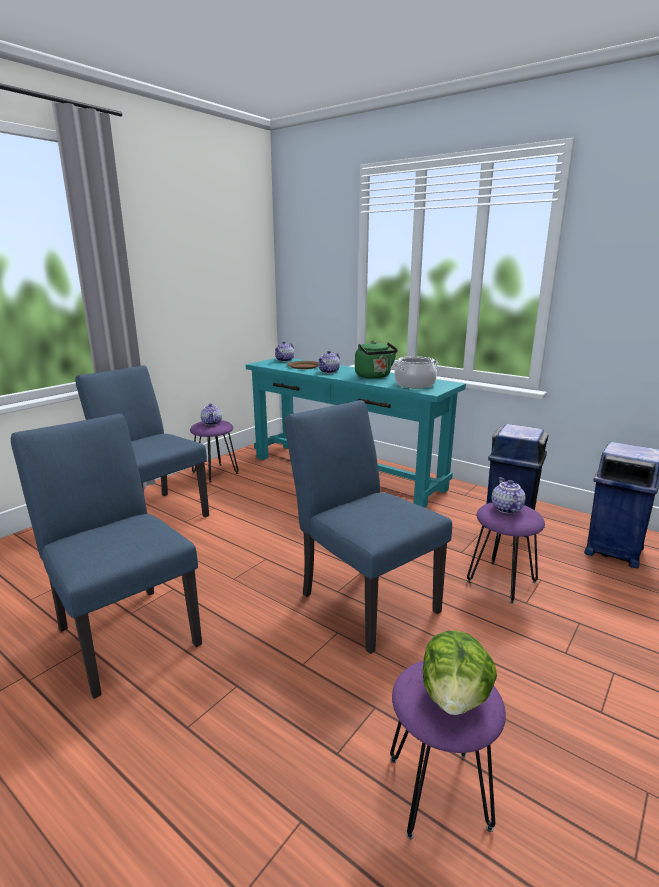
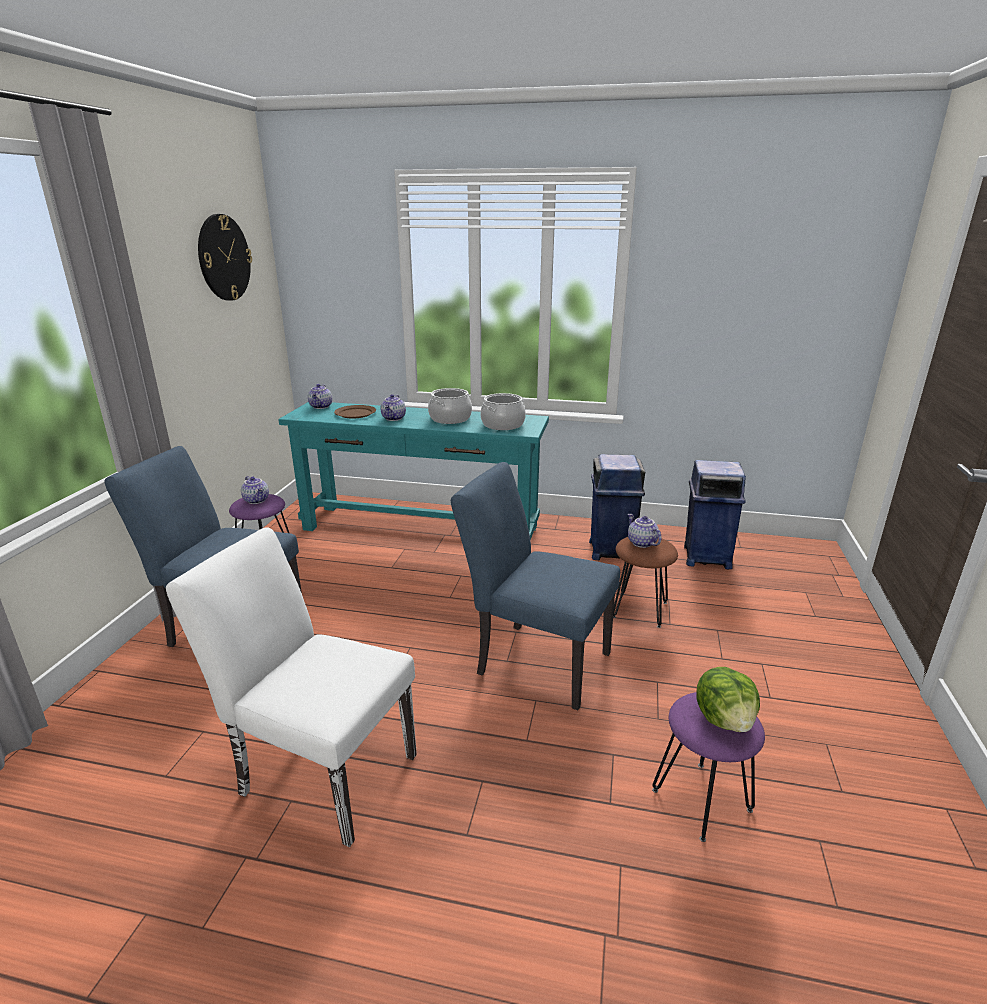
camera: 25 degrees left, 5 degrees up
(124, 630) = (318, 770): blue chair -> white chair
(222, 236) = (224, 258): none -> wall clock
(374, 376) = (450, 419): green kettle -> cooking pot
(501, 581) = (639, 610): purple stool -> brown stool

